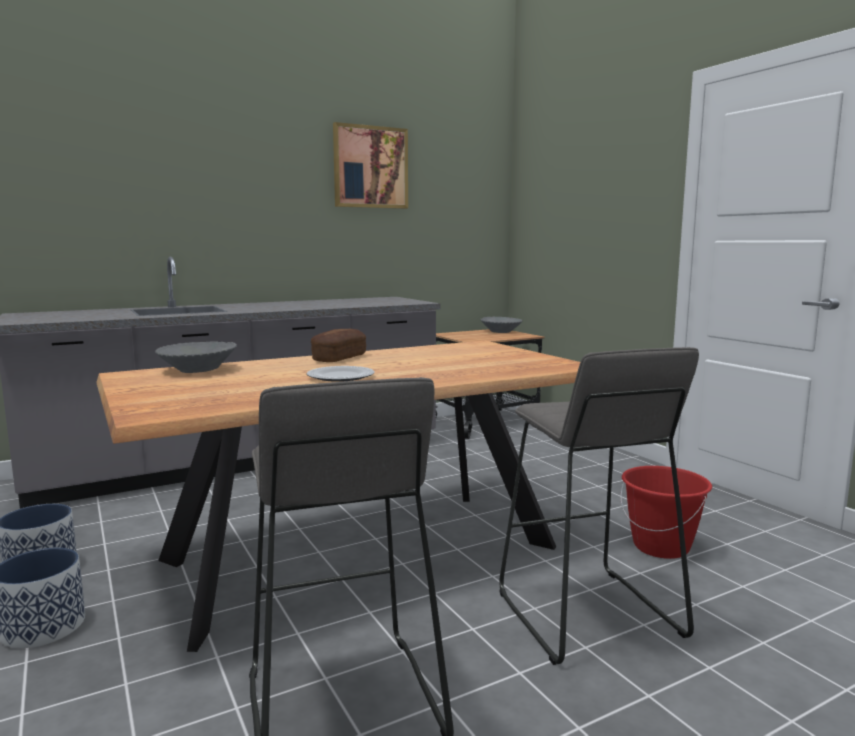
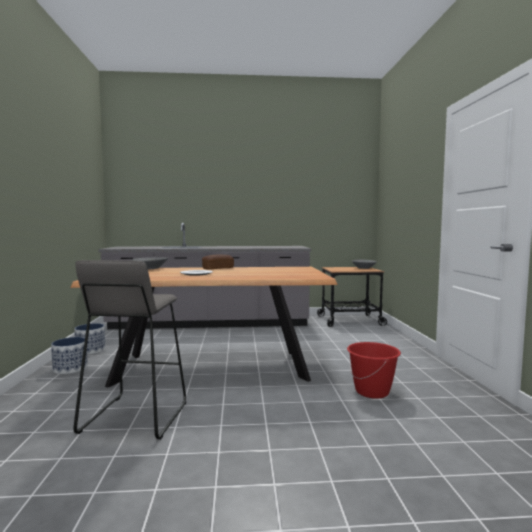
camera: 25 degrees right, 5 degrees down
(370, 167) = (289, 177): picture -> none
(586, 615) = (285, 411): grey stool -> none

